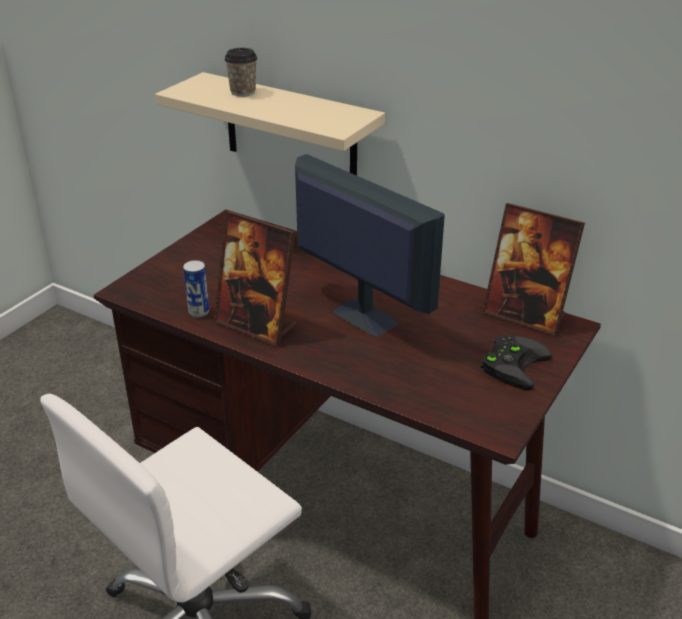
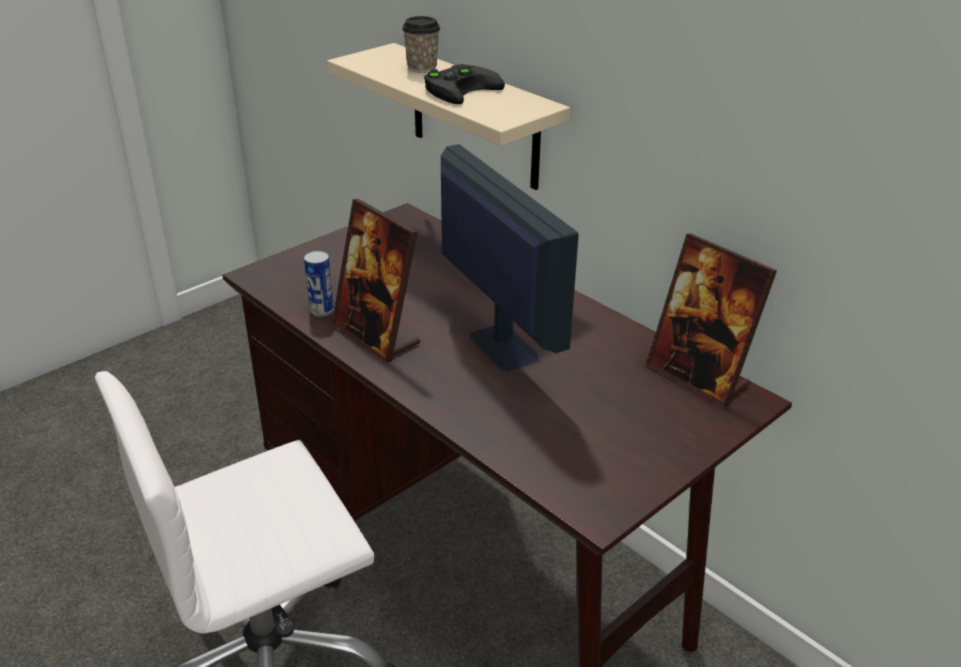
camera: 15 degrees right, 0 degrees up
(512, 363) = (655, 432): black game controller -> black game controller (461, 88)

